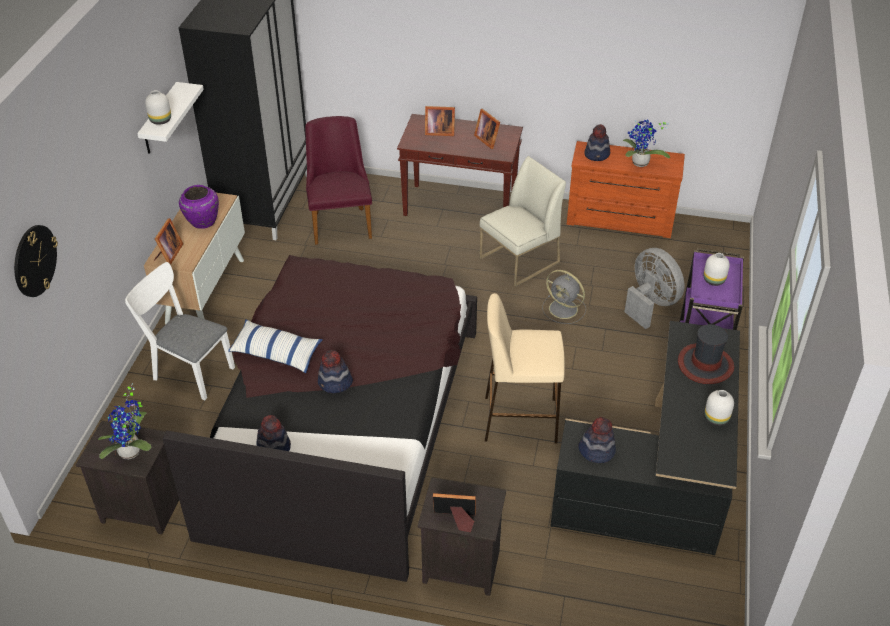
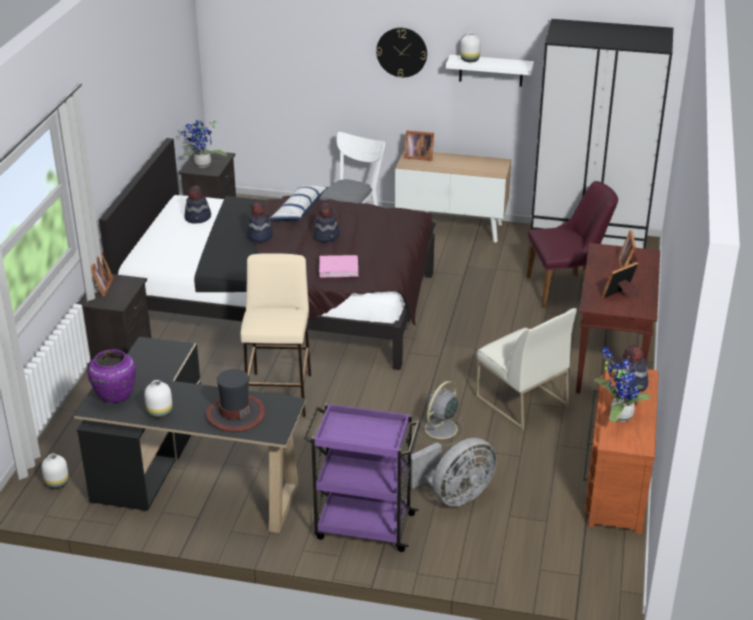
camera: 90 degrees right, 10 degrees down
(34, 260) = (281, 36): wall clock -> wall clock (401, 52)
(202, 222) = (463, 166): purple vase -> purple vase (115, 395)
(413, 316) = (338, 268): none -> pink book
(596, 450) = (153, 357): hat -> hat (326, 236)
(714, 280) = (365, 431): white vase -> white vase (56, 483)

